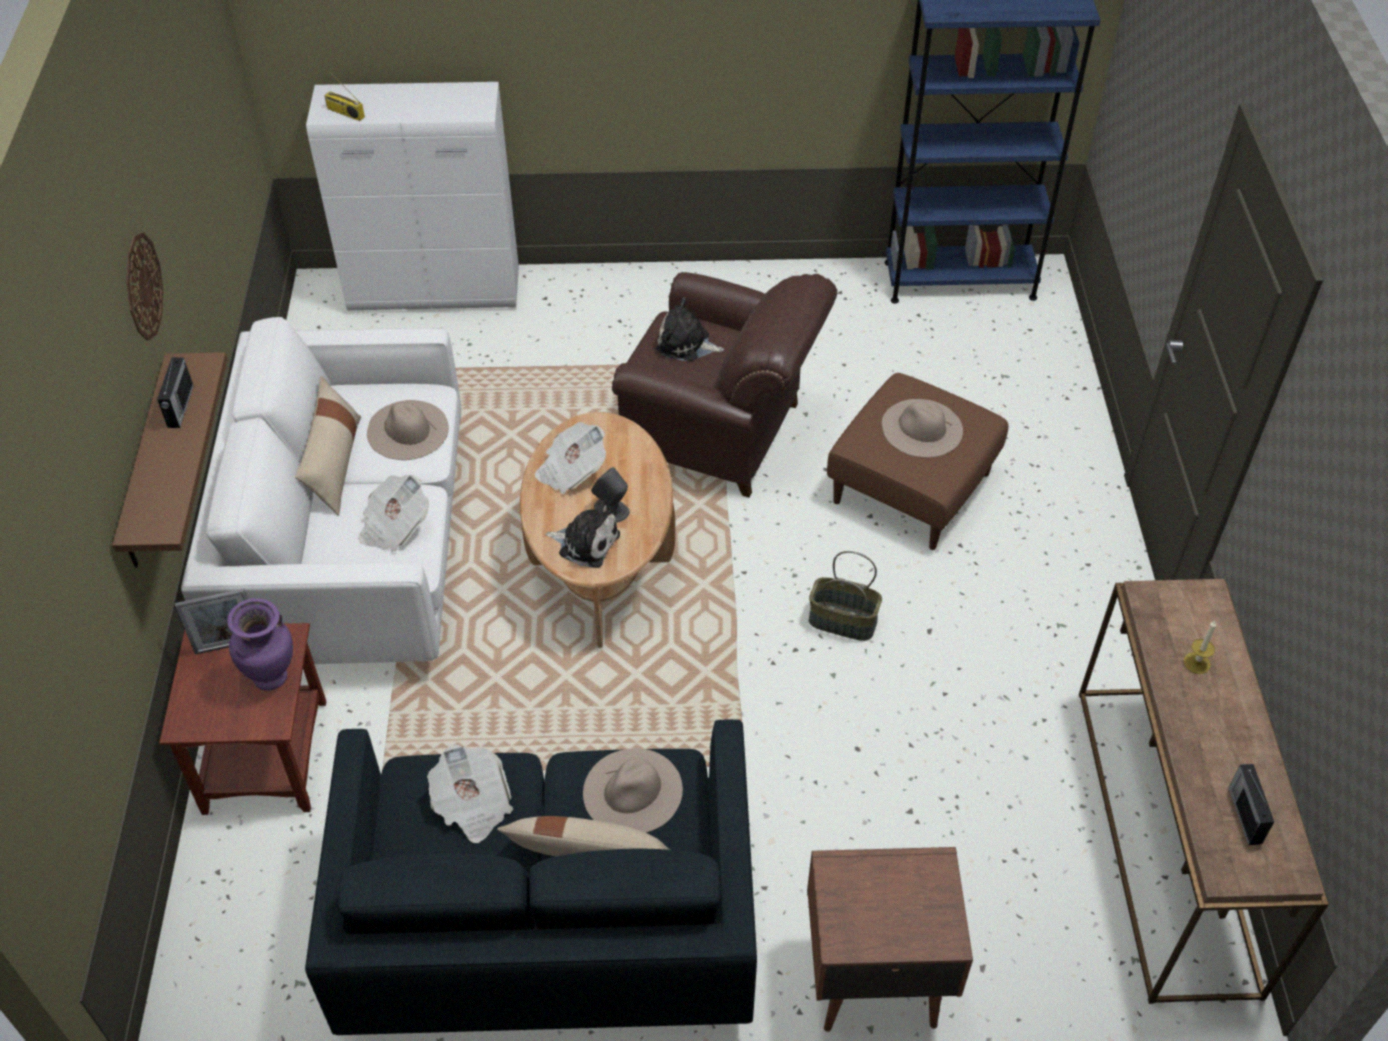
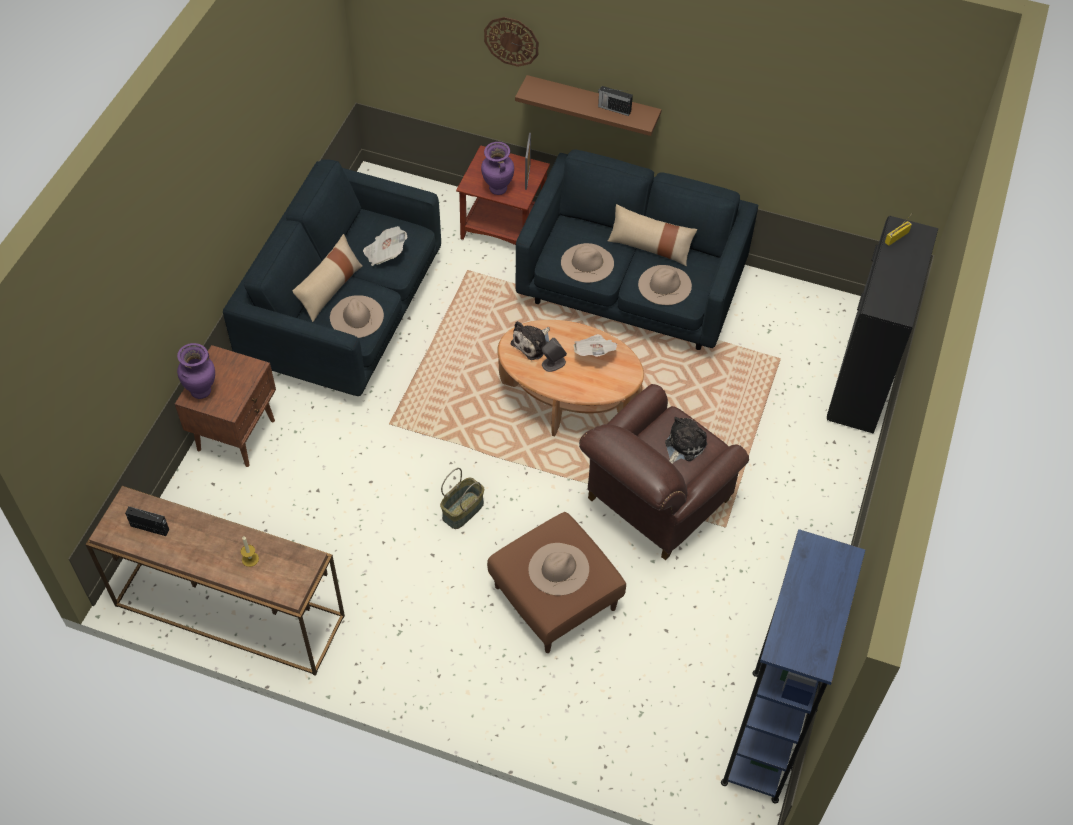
camera: 110 degrees right, 5 degrees up
(142, 286) = (668, 72): wall clock -> wall clock (511, 41)
(353, 551) = (631, 289): white sofa -> blue sofa
(394, 526) = (587, 263): newspaper -> beige hat
(436, 291) = (862, 381): white cabinet -> black cabinet
(925, 927) = (202, 391): none -> purple vase

